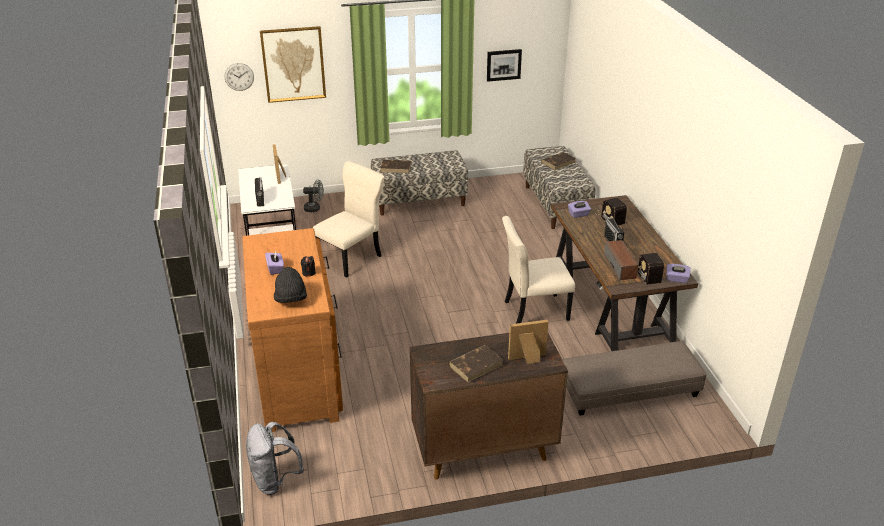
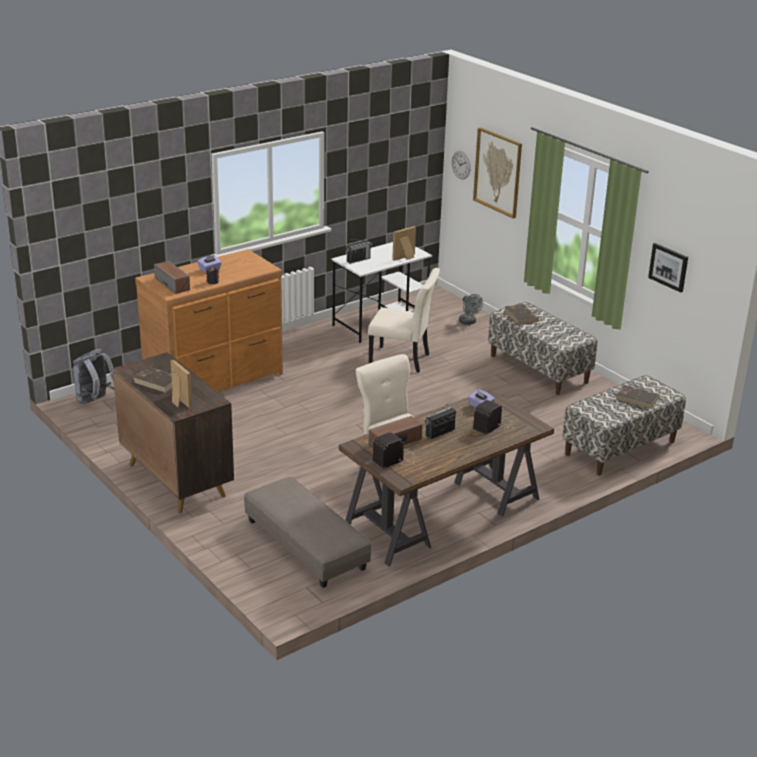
camera: 65 degrees right, 5 degrees down
(291, 299) = (172, 284): black hat -> speaker
(676, 279) = (397, 477): purple tissue box -> none

